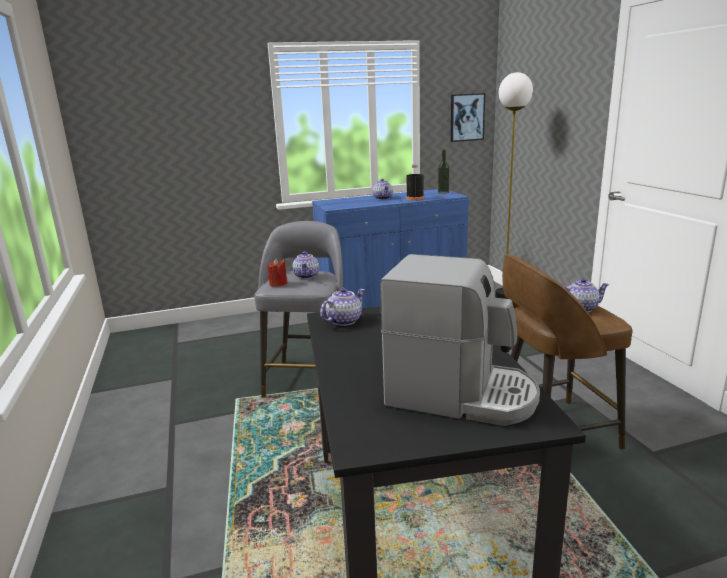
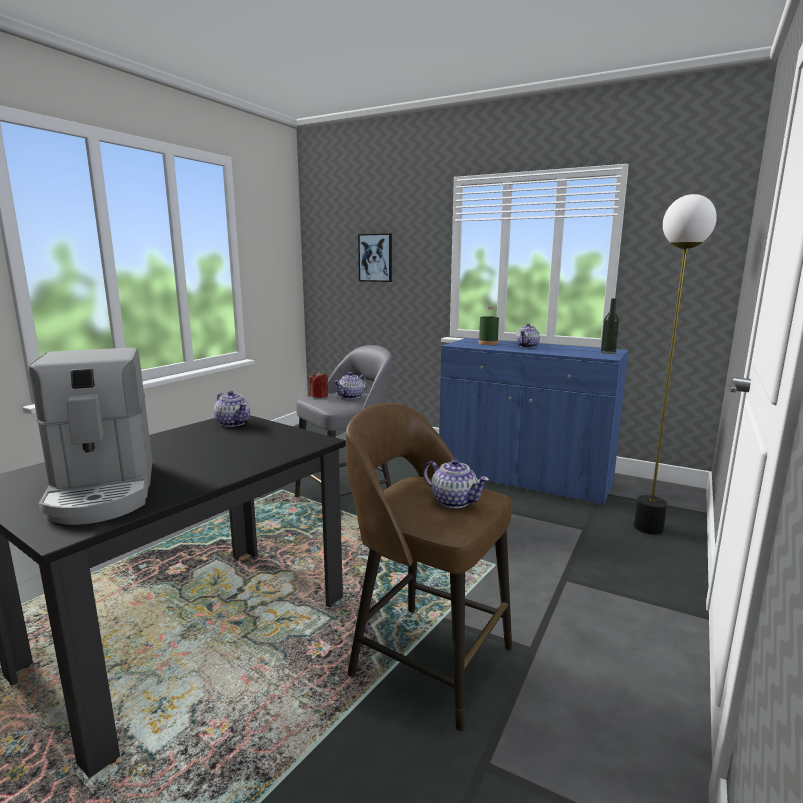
camera: 45 degrees right, 5 degrees down
(344, 320) = (233, 423): teapot -> teapot turned 45 degrees clockwise
(349, 201) = (488, 343): none -> green bottle
(415, 198) = (554, 352): black bottle -> none
(467, 117) = (693, 262): picture -> picture (375, 258)

